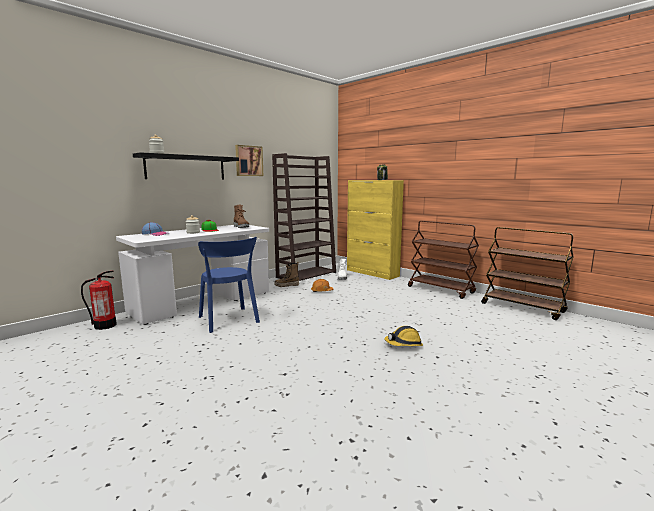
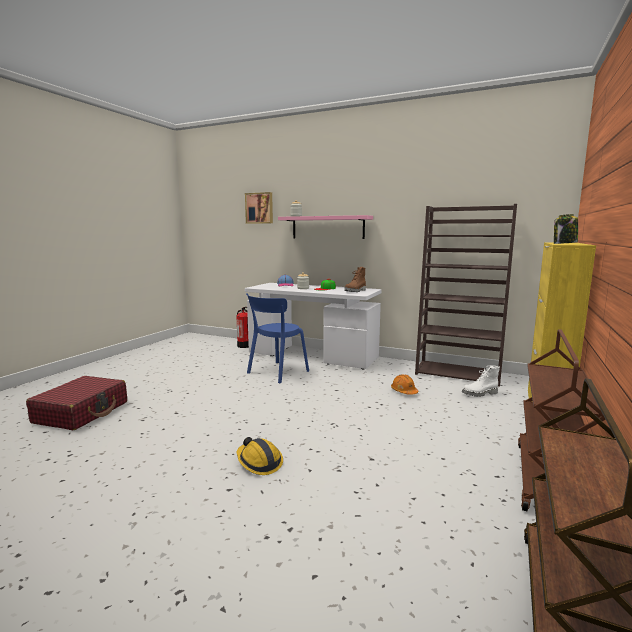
camera: 70 degrees right, 0 degrees up
(186, 167) = (327, 227): black shelf -> pink shelf
(217, 446) = (82, 412): none -> red suitcase
(248, 161) = (397, 217): picture -> picture (259, 208)
(287, 285) = (399, 372): boot -> none

